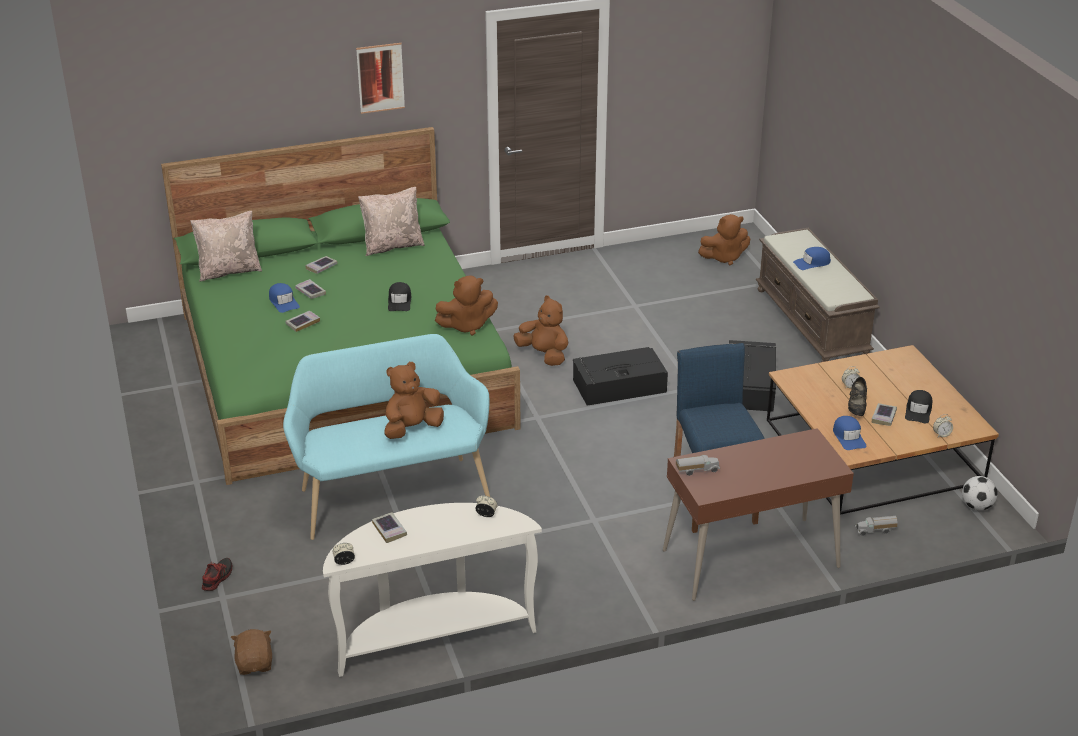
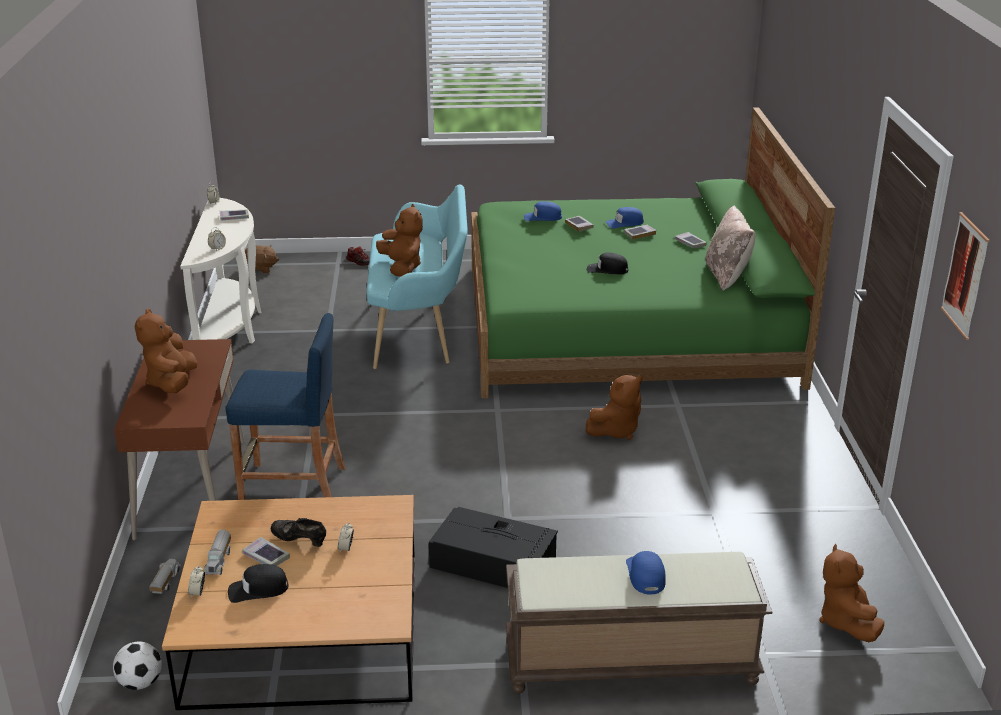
camera: 105 degrees right, 5 degrees down
(229, 271) = (693, 208): beige pillow -> none
(380, 78) = (833, 122): picture -> picture (965, 275)
(467, 325) = (546, 295): brown plush toy -> brown plush toy (172, 383)
(618, 386) = (533, 467): black storage box -> none
(697, 470) = (199, 348): toy truck -> toy truck (219, 561)
(848, 437) = (247, 518): blue cap -> blue cap (542, 217)
(918, 411) = (258, 589): black cap -> black cap turned 45 degrees counterclockwise

